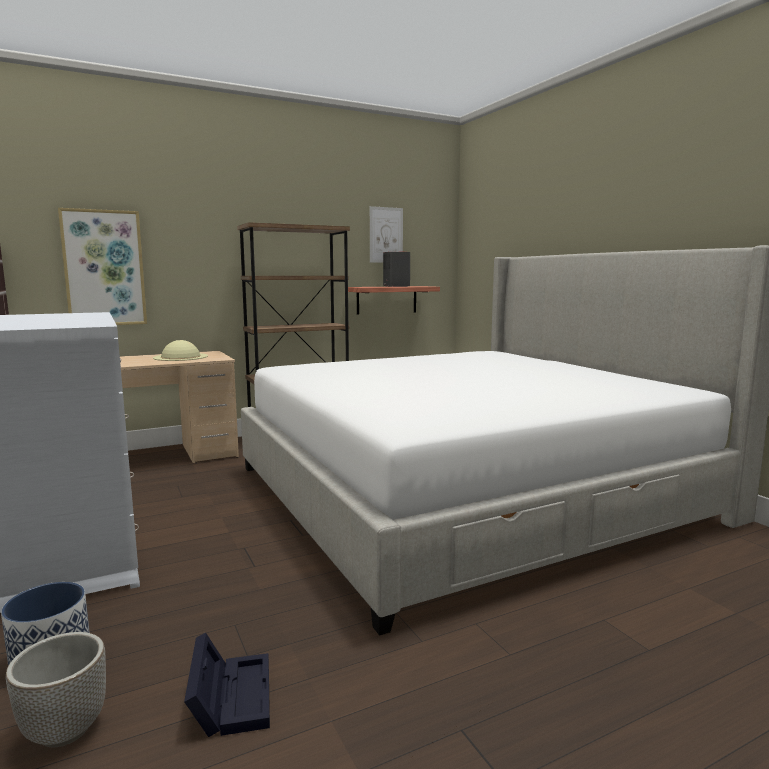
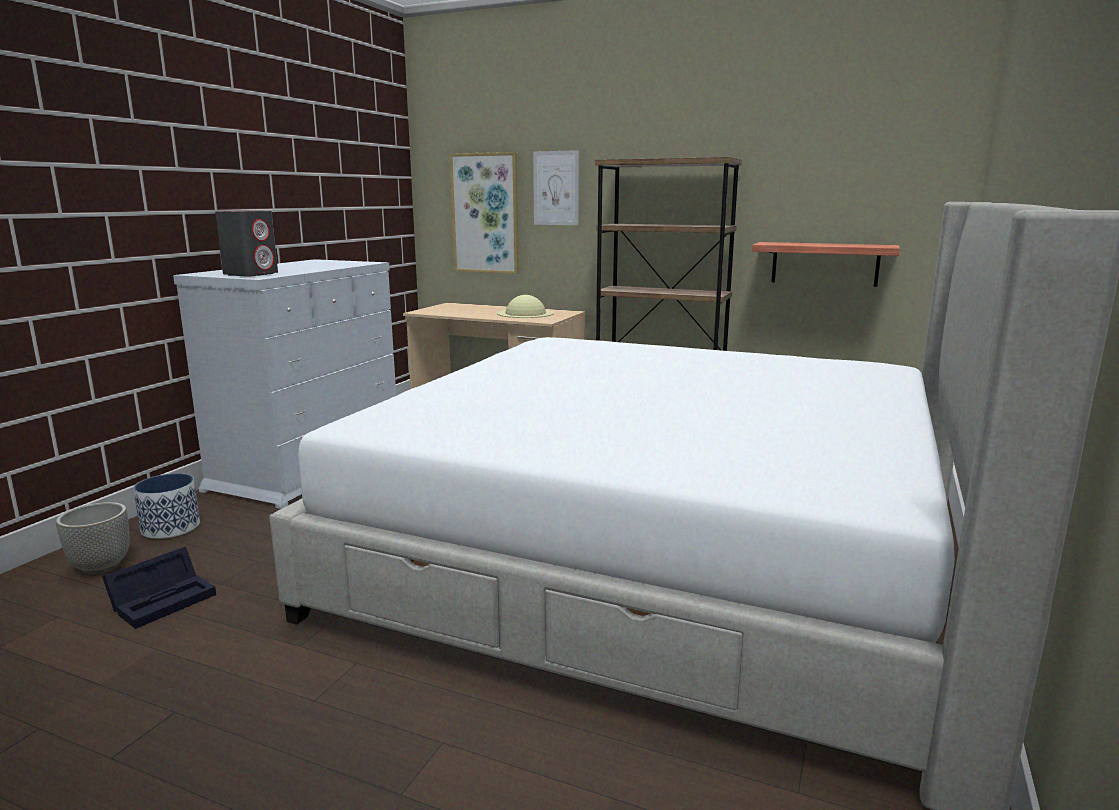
camera: 50 degrees right, 5 degrees up
(386, 235) = (833, 163): picture -> picture (556, 188)
(396, 286) = (831, 244): grey speaker -> grey speaker (251, 274)

